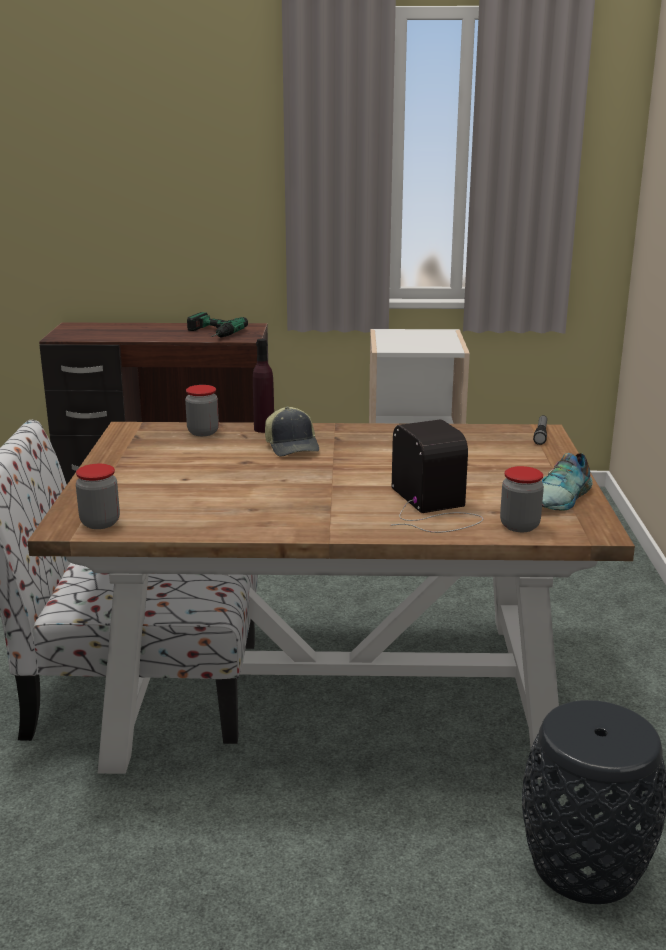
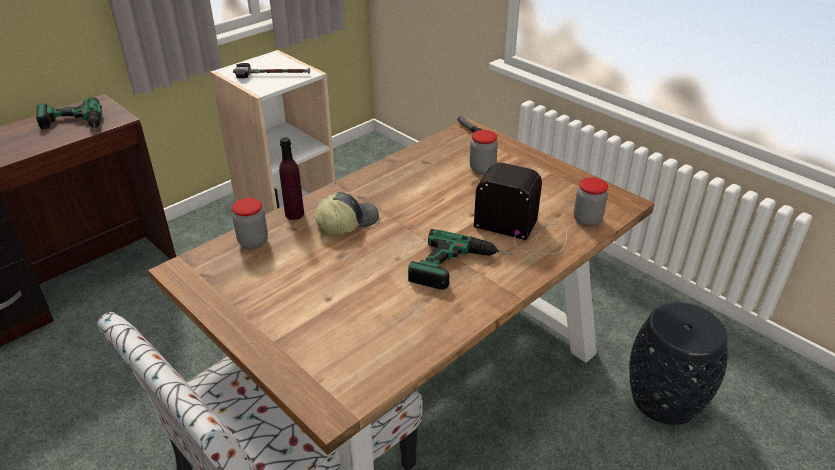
camera: 45 degrees left, 15 degrees up
(100, 523) = (349, 385): jar -> jar (482, 169)
(293, 446) = (346, 221): cap -> cap turned 60 degrees counterclockwise
(322, 505) = (461, 268): none -> power drill
(417, 342) = (272, 74): none -> hammer
(562, 498) = (569, 184): shoe -> none

